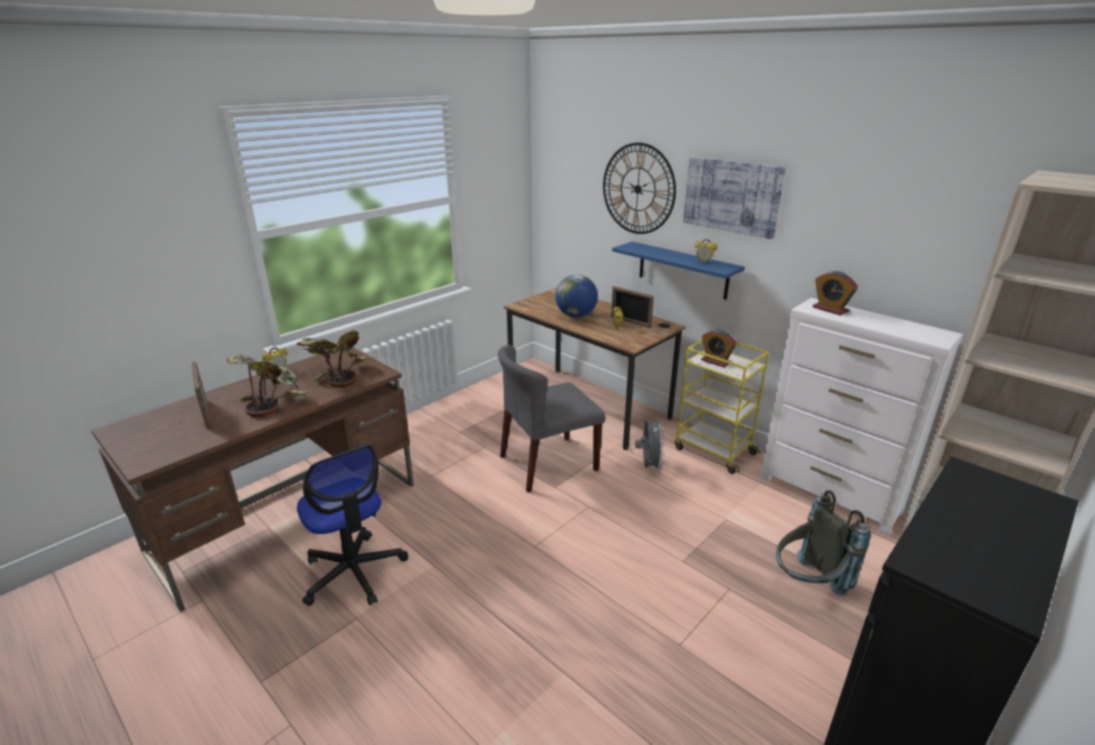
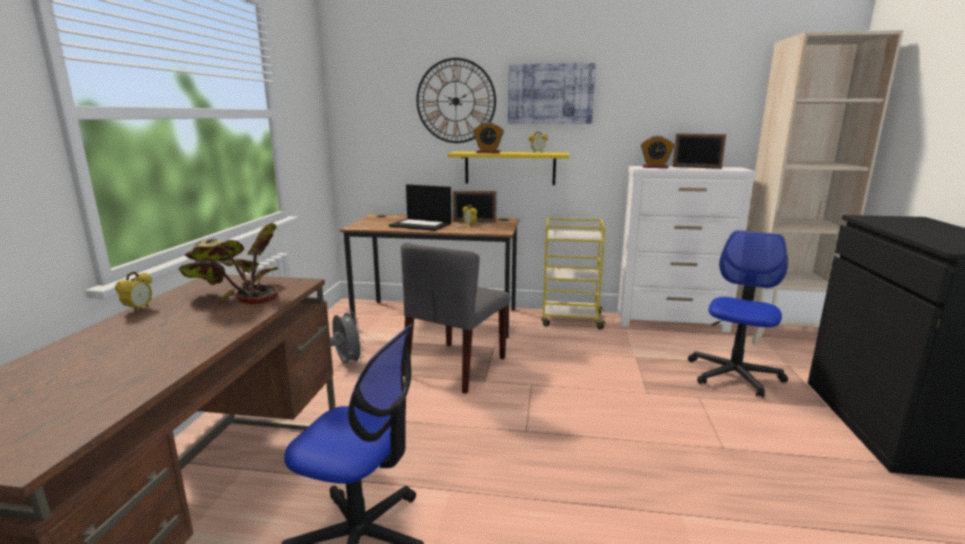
camera: 35 degrees left, 10 degrees down
(207, 414) = (76, 371): picture frame -> picture frame (696, 167)
(271, 399) = (176, 332): potted plant -> none
(576, 315) = (421, 225): globe -> laptop
(649, 466) = (539, 342): grey fan -> grey fan (347, 363)
(683, 270) = (510, 168): blue shelf -> yellow shelf
(716, 361) = (567, 235): alarm clock -> alarm clock (488, 152)
(807, 585) = (734, 375): grey backpack -> office chair

